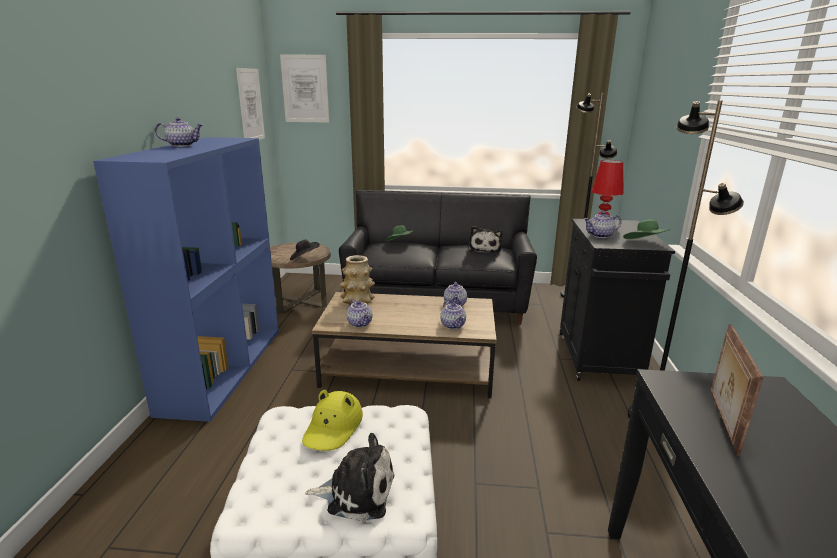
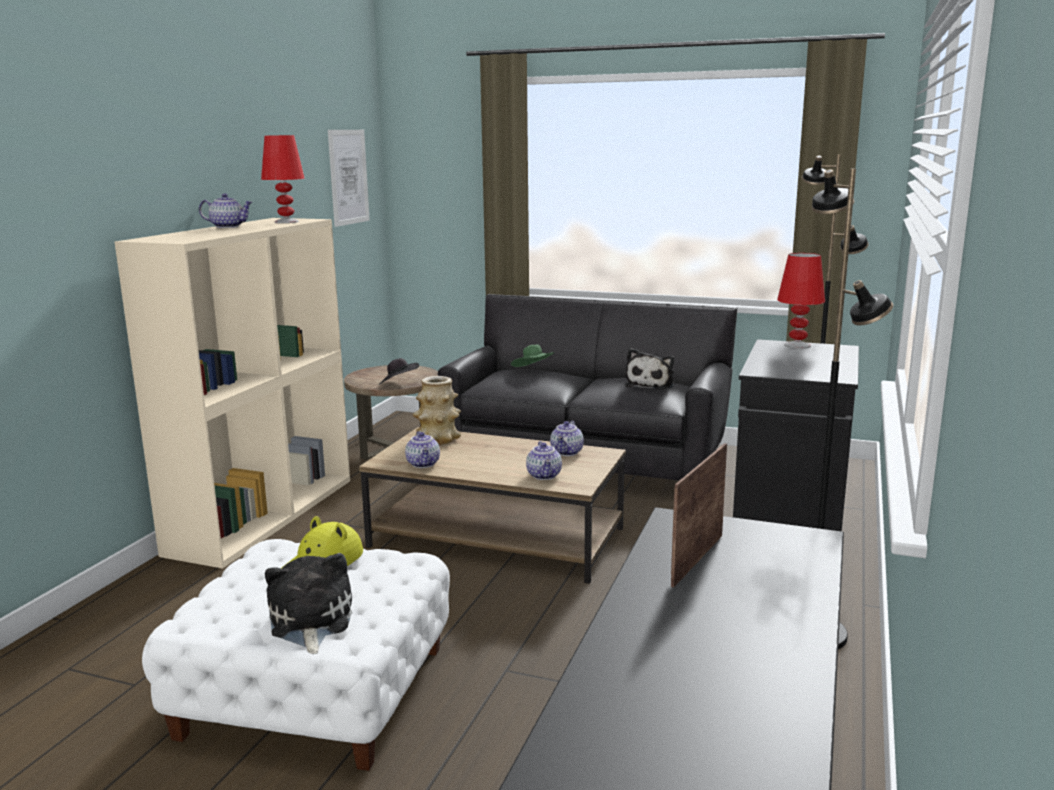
camera: 15 degrees right, 5 degrees down
(223, 367) = (263, 514): blue bookcase -> beige bookcase
(226, 141) = (286, 222): none -> red table lamp
(305, 89) = (428, 154): picture -> none
(356, 492) = (310, 622): plush toy -> plush toy turned 120 degrees counterclockwise
(600, 236) = (768, 361): teapot -> none
(645, 244) = (822, 375): green hat -> none

